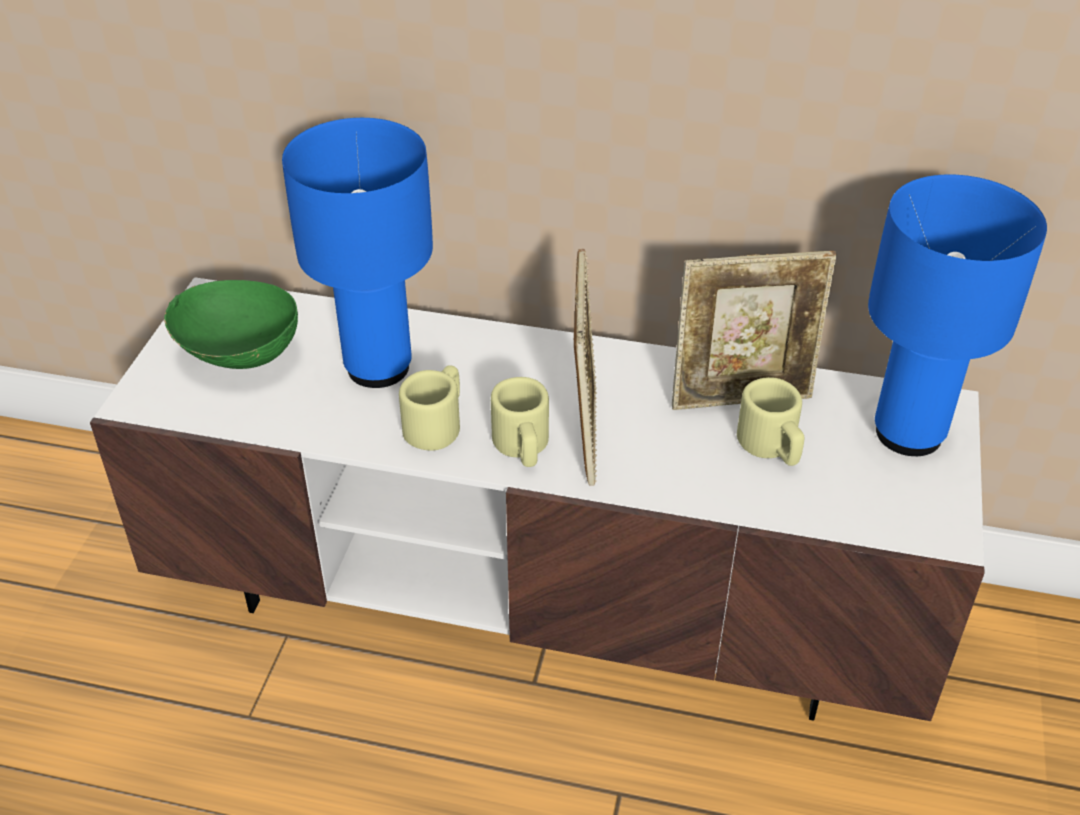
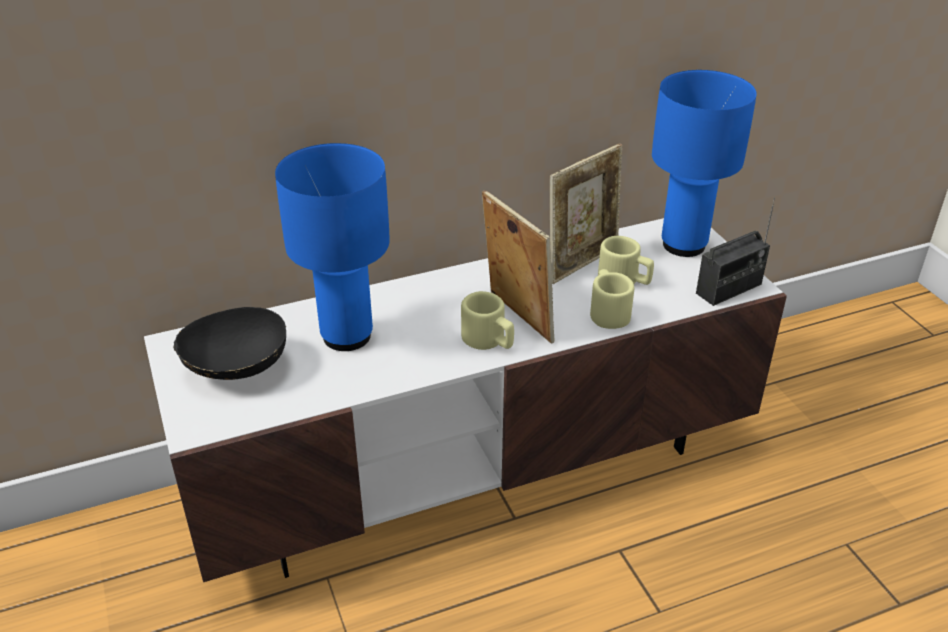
camera: 35 degrees left, 5 degrees down
(238, 354) = (236, 369): green bowl -> black bowl
(437, 424) = (422, 351): beige mug -> beige mug (607, 312)
(905, 524) = (729, 289): none -> radio

